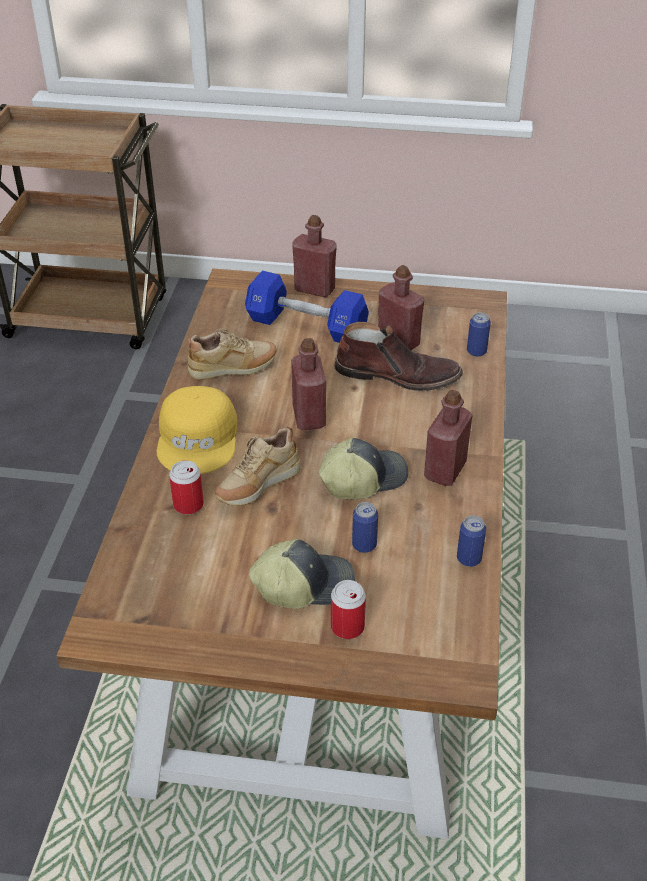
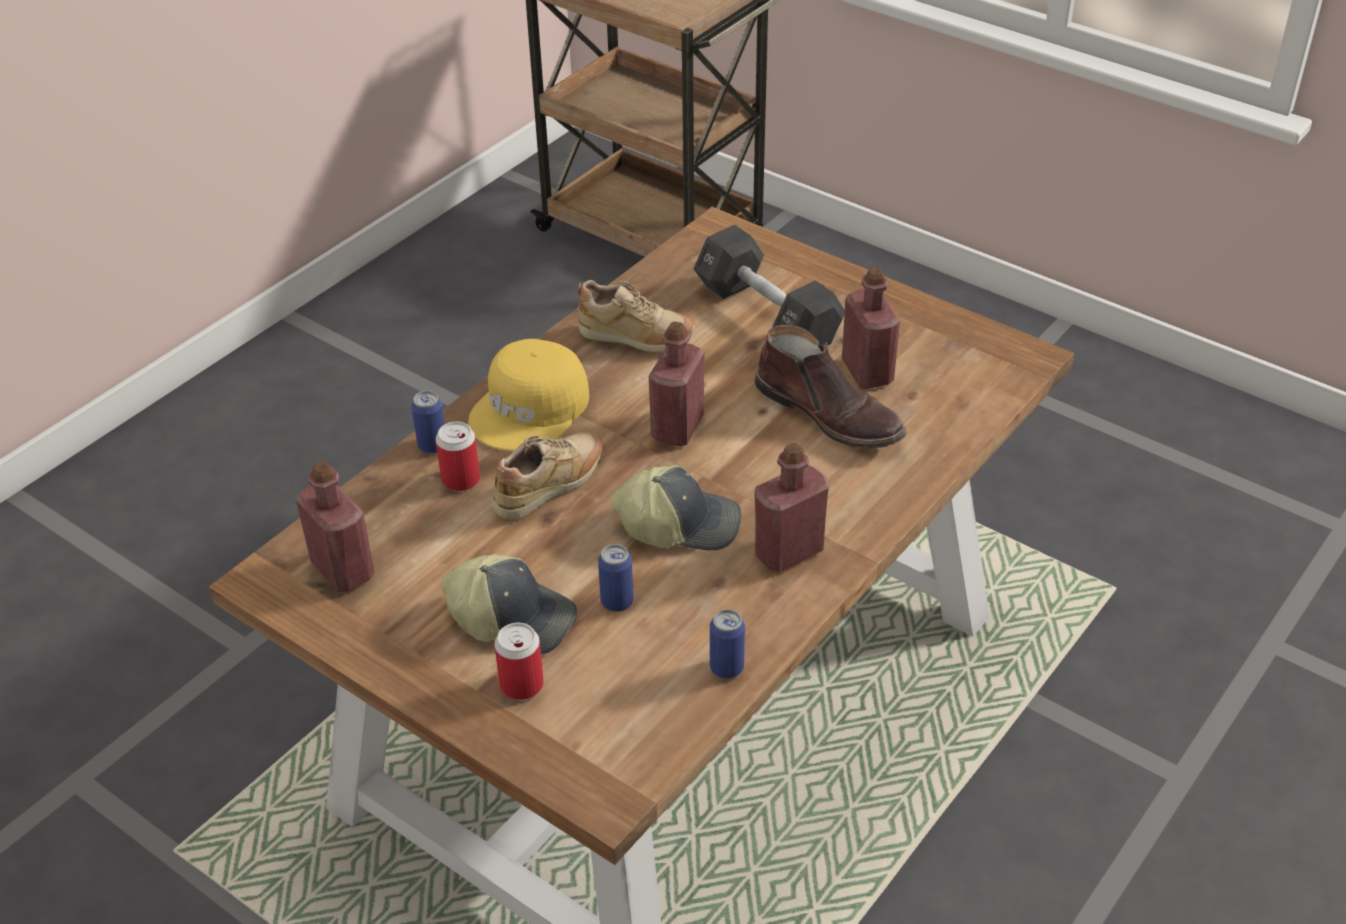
camera: 30 degrees right, 0 degrees up
(257, 487) = (551, 488): beige shoe -> beige shoe turned 150 degrees clockwise
(306, 326) = (767, 315): blue dumbbell -> black dumbbell
(314, 289) = (816, 271): red bottle -> red bottle (343, 570)
(476, 351) = (960, 418): can -> can (432, 445)

